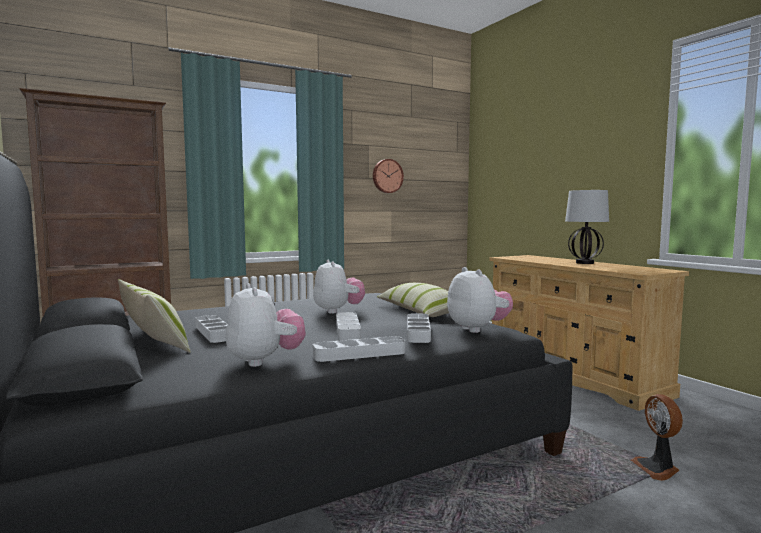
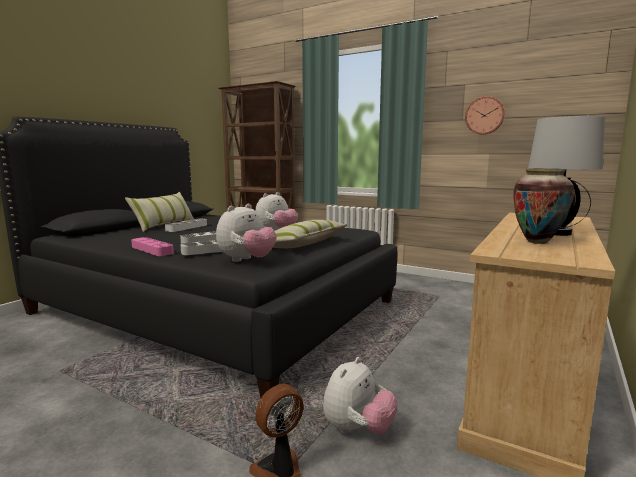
camera: 60 degrees right, 5 degrees up
(264, 361) = (130, 241): plush toy -> plush toy (358, 429)
(359, 354) = (152, 250): grey tray -> pink tray
(613, 267) = (537, 242): none -> vase

